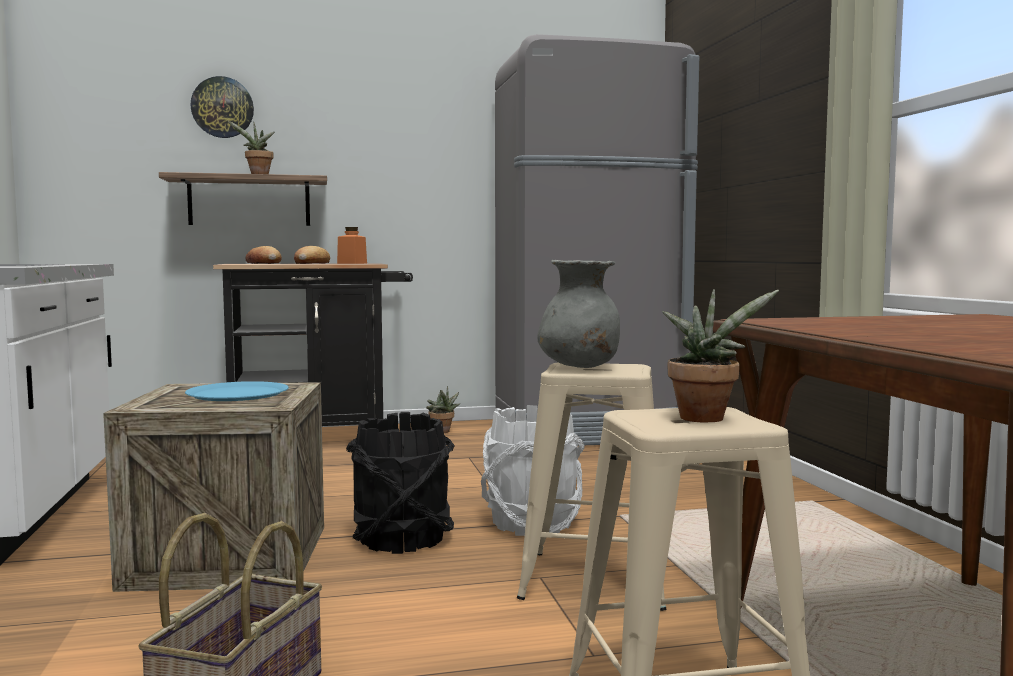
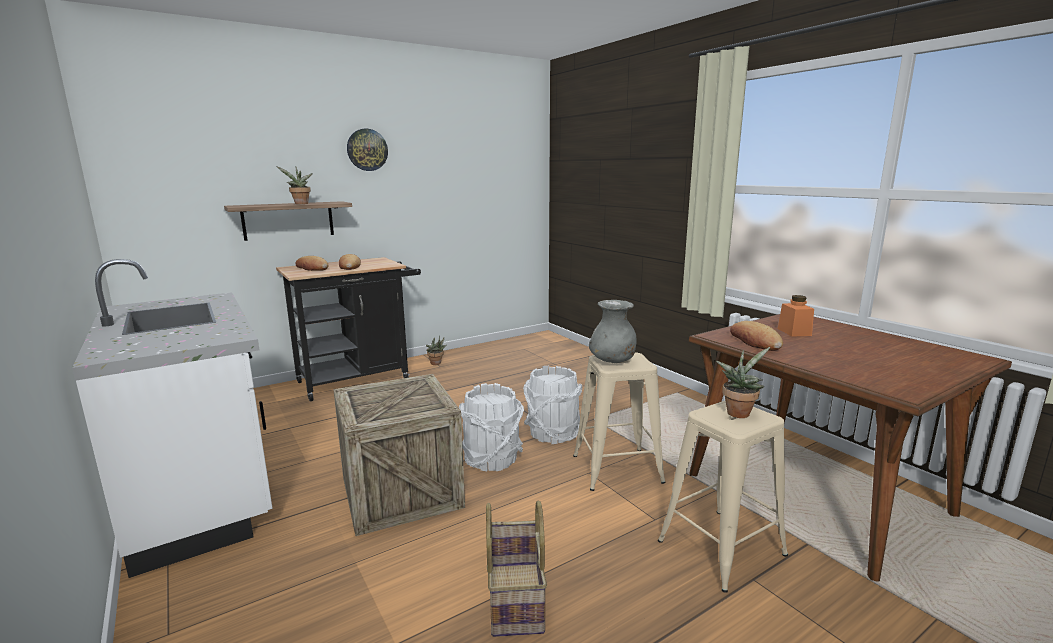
camera: 20 degrees left, 10 degrees up
(222, 107) = (261, 151): wall clock -> wall clock (367, 150)
(237, 393) = (400, 395): blue plate -> none
(352, 263) = (375, 263): orange jar -> orange jar (794, 332)
(401, 539) = (492, 459): black bucket -> white bucket
(591, 430) = (524, 350): grey fridge -> none
(825, 324) = (755, 341): none -> bread

